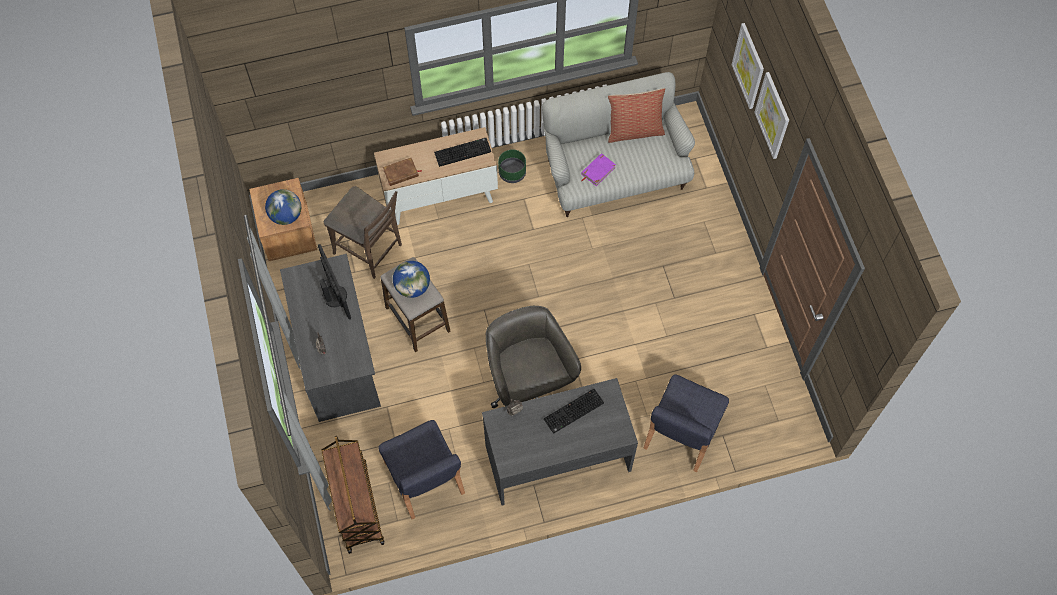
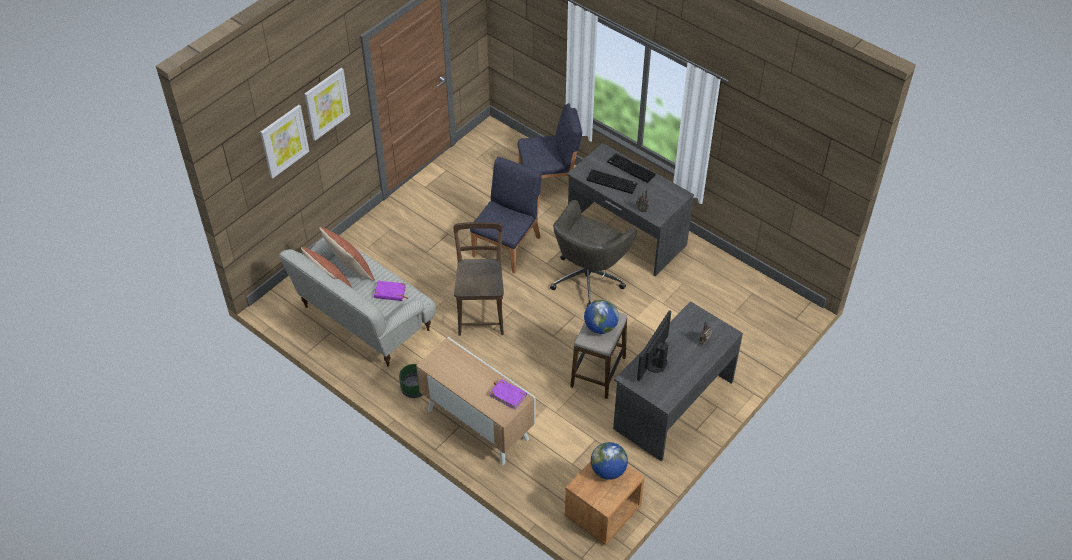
camera: 125 degrees left, 15 degrees down
(356, 506) = (766, 321): brown cart -> none
(370, 251) = (567, 441): brown chair -> brown chair (481, 313)
(401, 173) = (508, 395): brown book -> purple book
(424, 479) = (711, 295): blue chair -> blue chair (507, 246)
(463, 151) = (452, 366): keyboard -> keyboard (630, 169)
(648, 154) = (350, 270): none -> pillow

